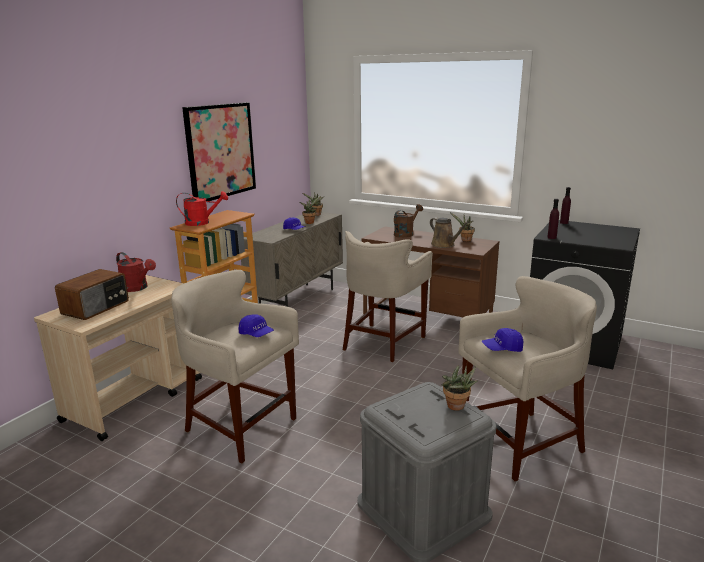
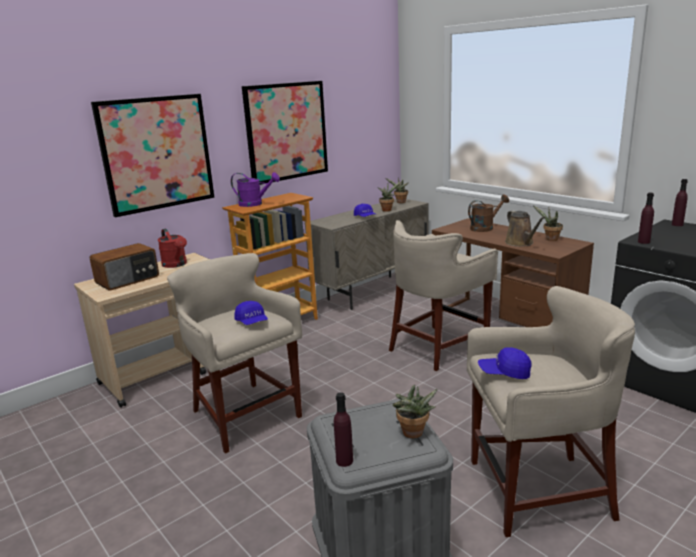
camera: 20 degrees right, 0 degrees up
(108, 175) = (157, 153): none -> picture
(202, 223) = (255, 204): red watering can -> purple watering can
(418, 437) = (344, 461): none -> purple bottle

